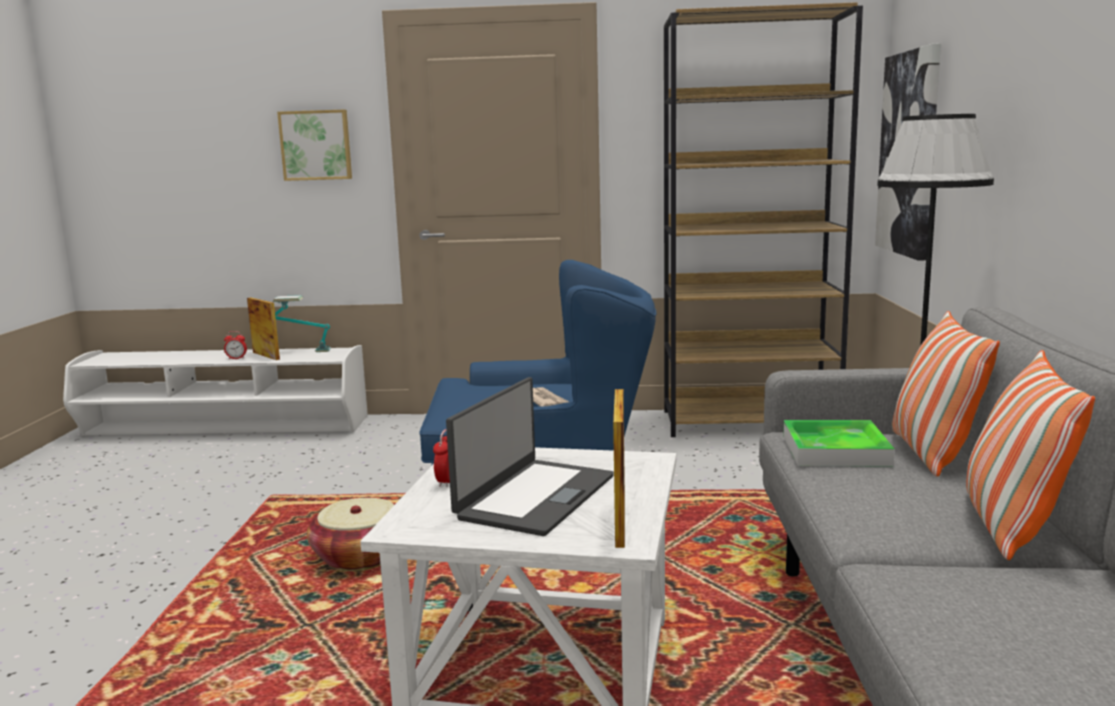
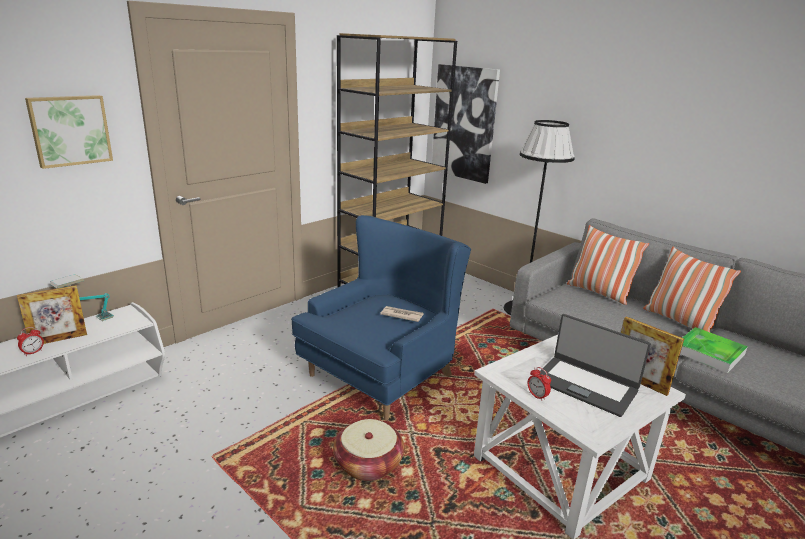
camera: 50 degrees left, 10 degrees up
(266, 356) = (59, 339): picture frame -> picture frame turned 150 degrees clockwise
(534, 497) = (585, 385): laptop -> laptop turned 150 degrees clockwise
(835, 450) = (577, 303): tray -> tray (709, 353)

